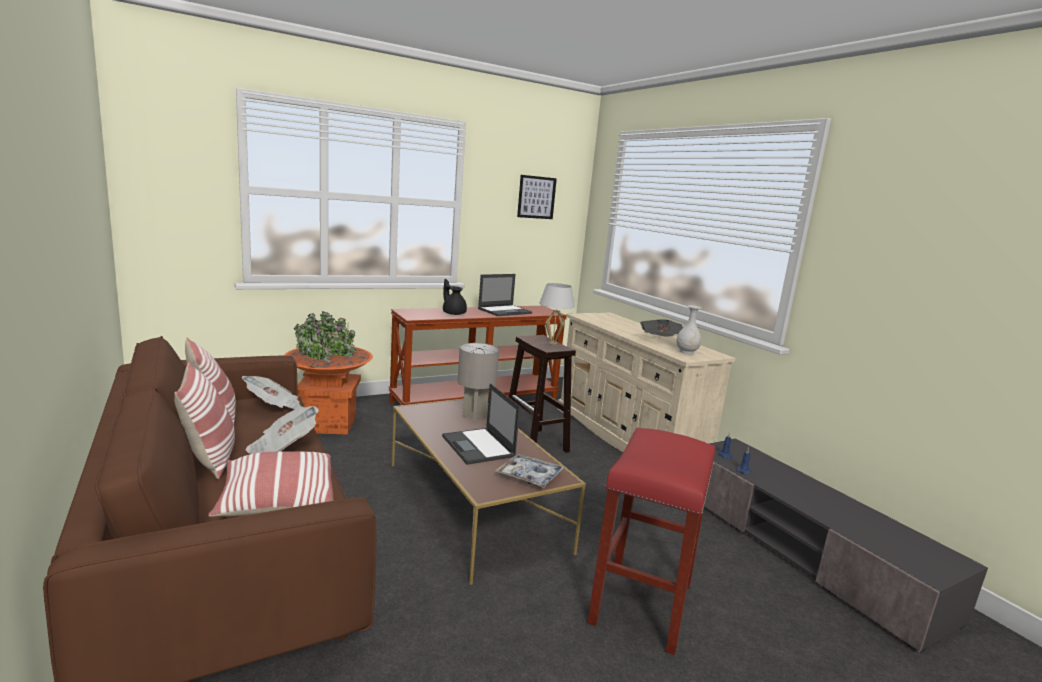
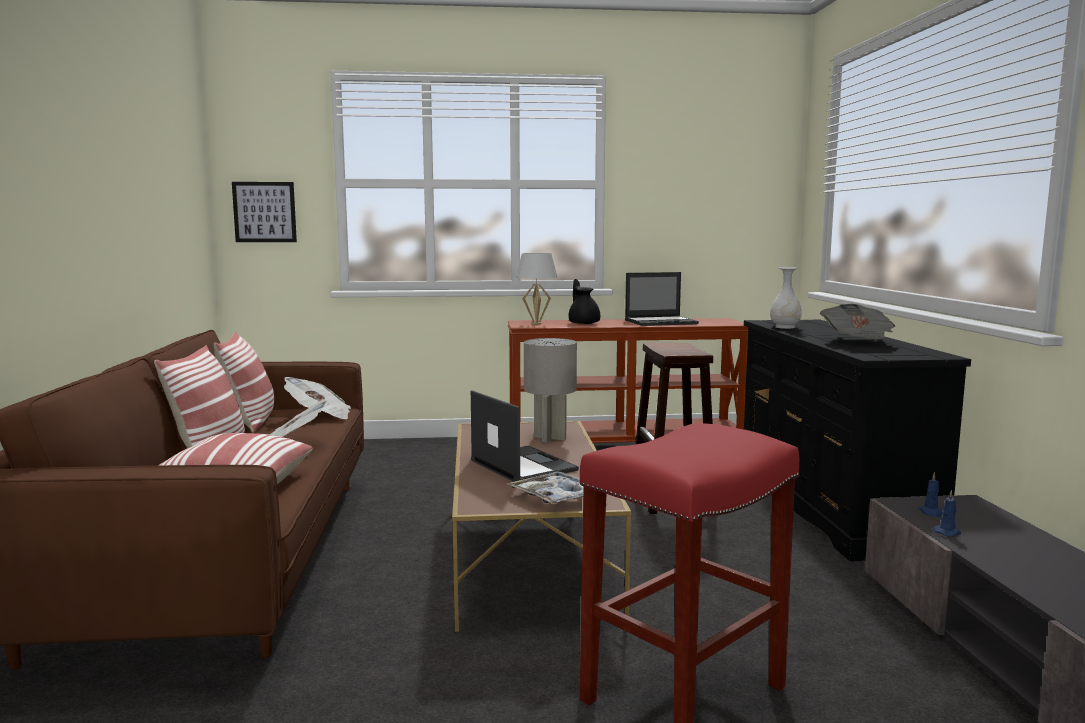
camera: 25 degrees right, 5 degrees down
(329, 424) = (420, 460): orange planter -> none
(478, 446) = (522, 465): laptop -> laptop turned 150 degrees clockwise
(536, 197) = (717, 167): picture -> picture (264, 212)
(552, 343) = (688, 349): white table lamp -> white table lamp (536, 323)
(628, 437) = (828, 503): beige dresser -> black dresser
(687, 352) = (885, 352): white vase -> white vase (785, 327)

